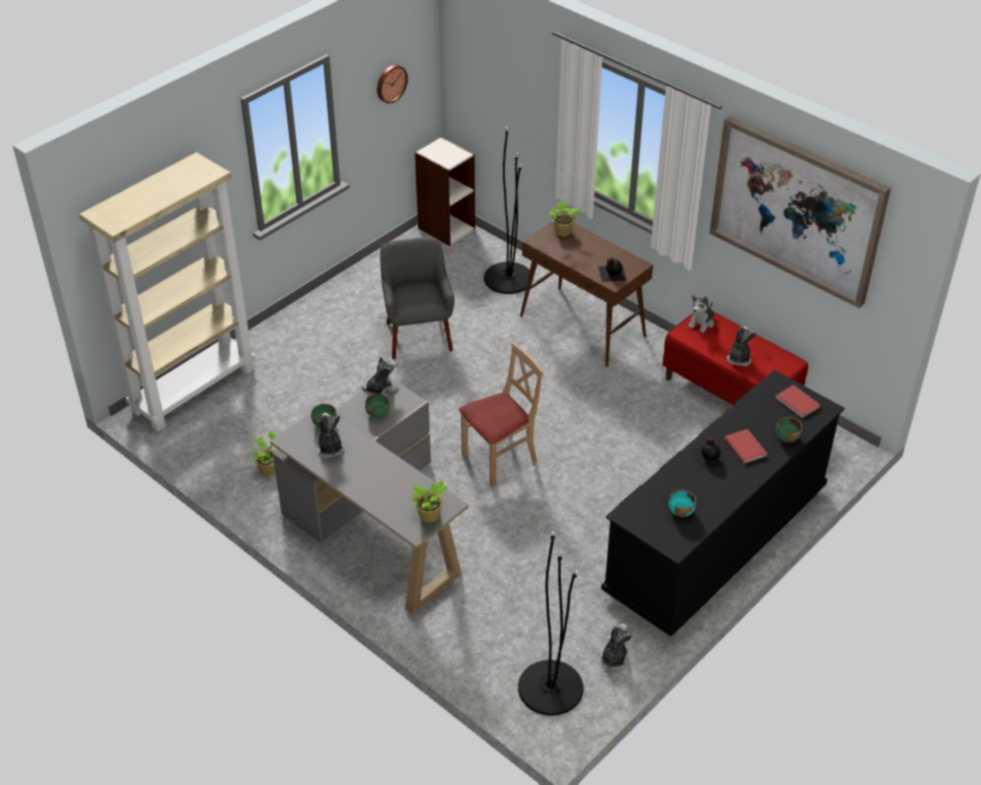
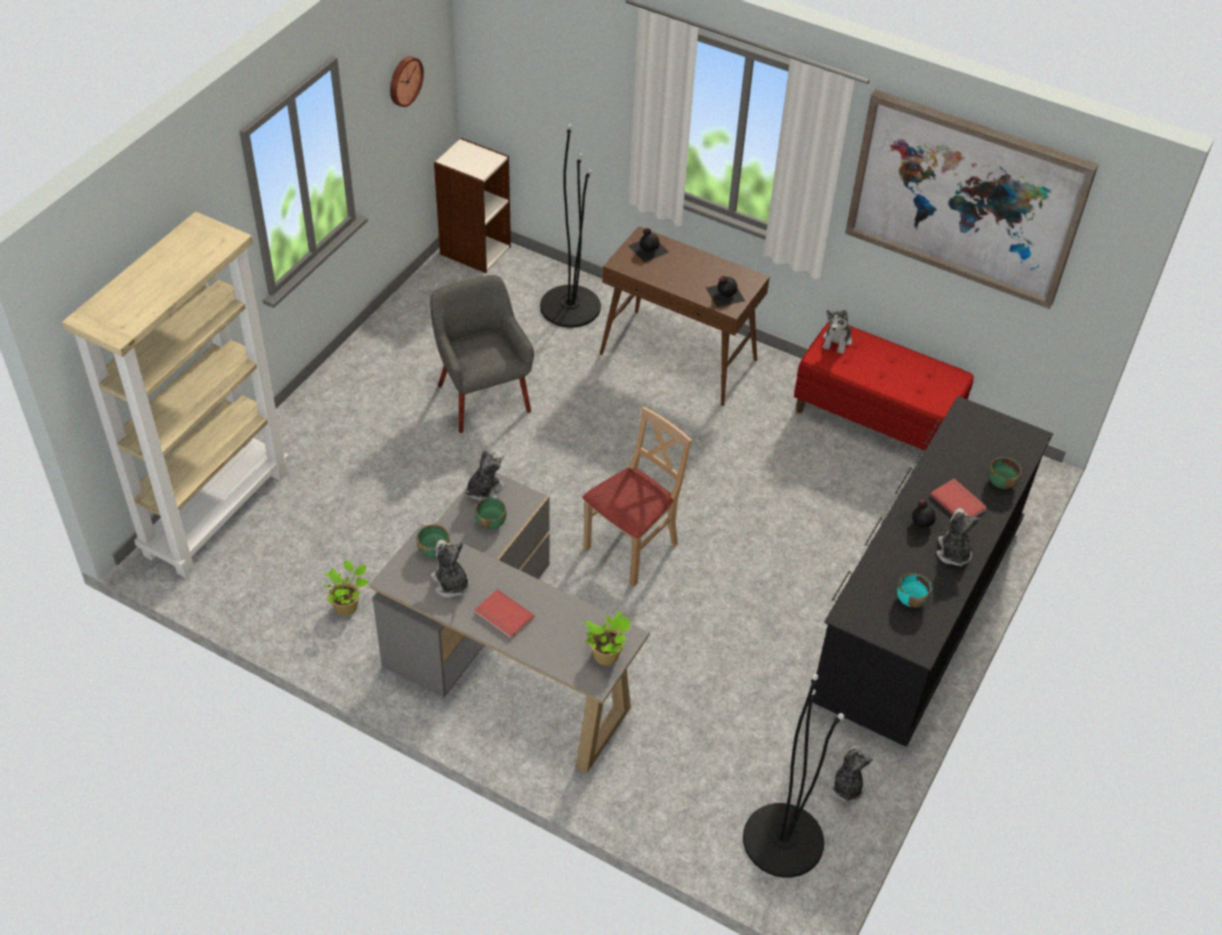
camera: 15 degrees left, 5 degrees up
(562, 233) = (648, 248): potted plant -> black bottle
(738, 359) = (894, 381): plush toy -> plush toy (953, 553)
(796, 403) = (997, 435): red book -> red book (503, 616)

